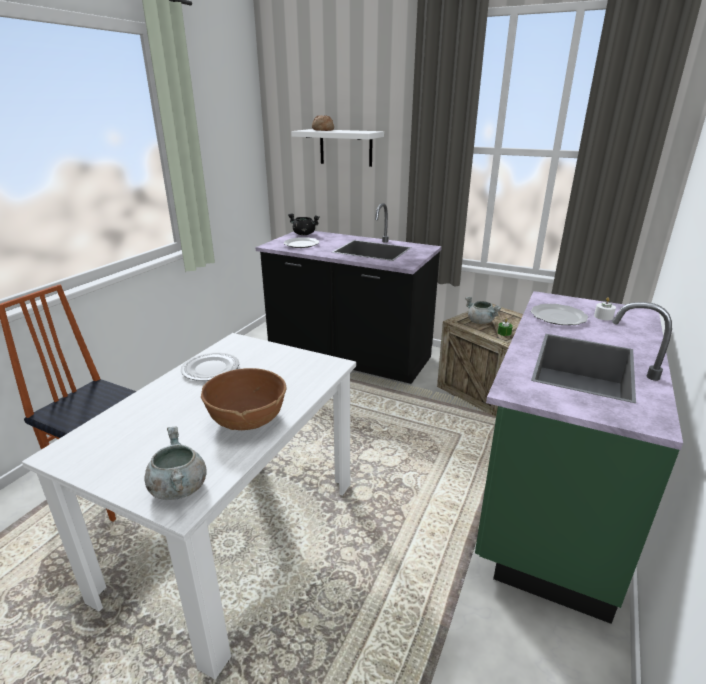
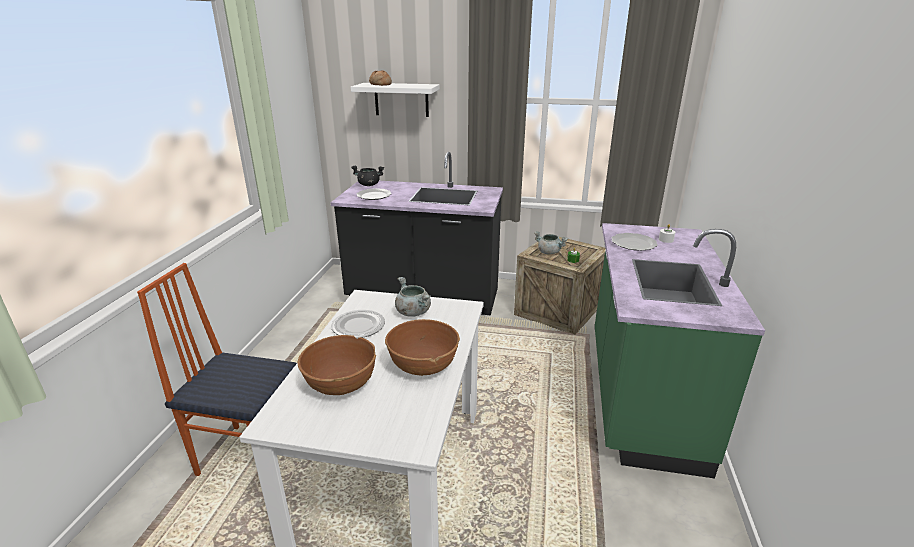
camera: 15 degrees left, 0 degrees up
(152, 425) = (341, 383): none -> brown bowl
(178, 488) = (404, 431): grey cooking pot -> grey cooking pot (413, 312)

